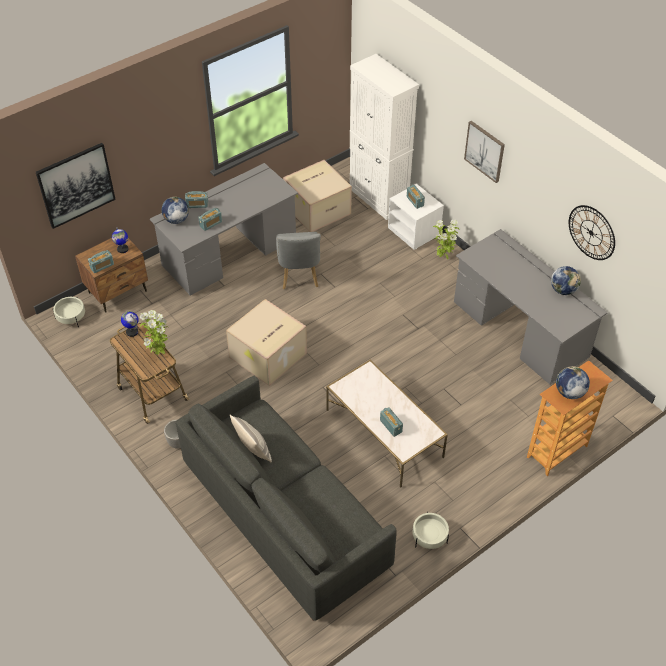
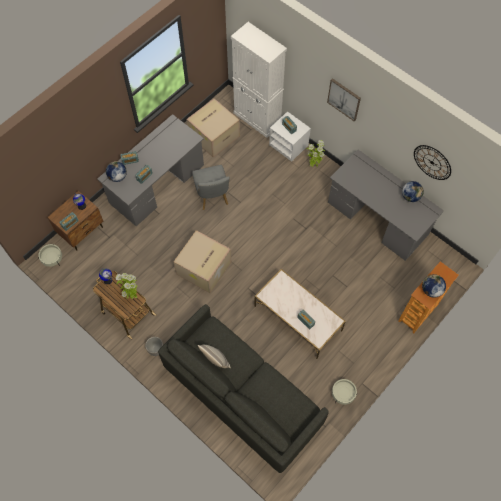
camera: 10 degrees left, 15 degrees up
(76, 185) = (41, 174): picture -> none

